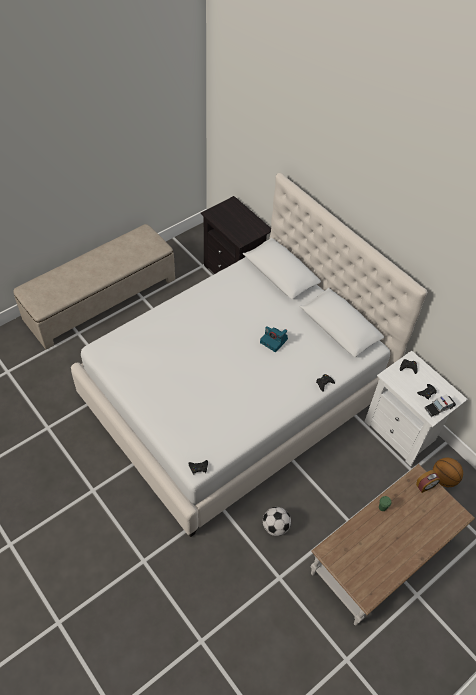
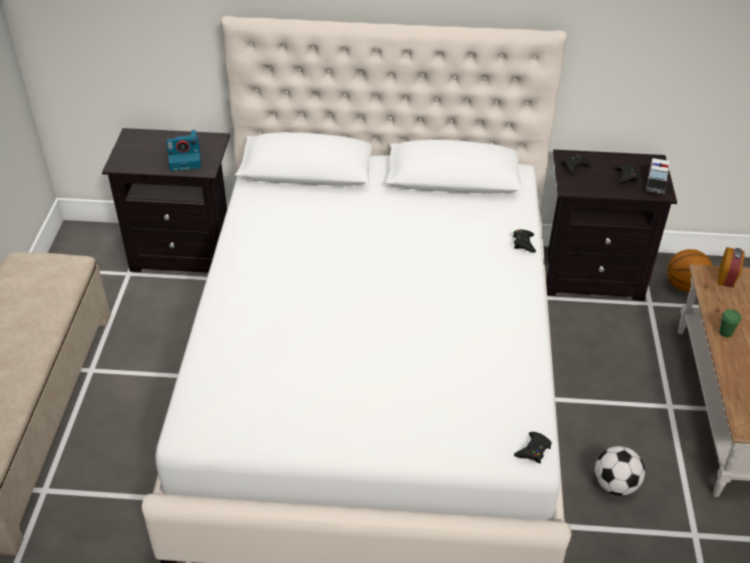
camera: 45 degrees left, 10 degrees down
(274, 341) = (406, 242): camera -> camera (186, 159)
(402, 432) = (591, 275): white nightstand -> black nightstand

